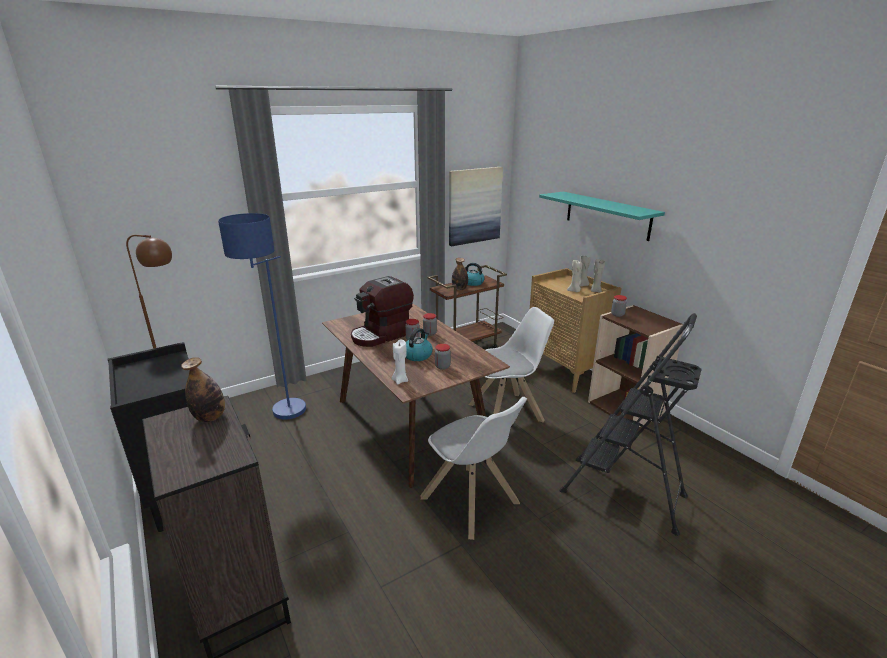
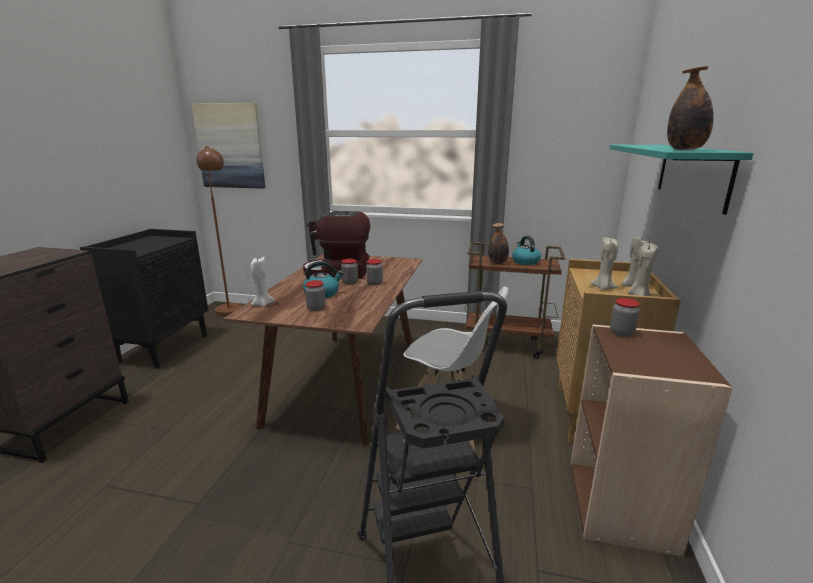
camera: 45 degrees right, 5 degrees down
(210, 417) = (48, 256): bottle -> bottle (685, 150)
(281, 415) = (285, 330): blue floor lamp -> none
(471, 502) = (270, 475): chair -> none
(474, 206) = (564, 170): picture -> picture (230, 146)

